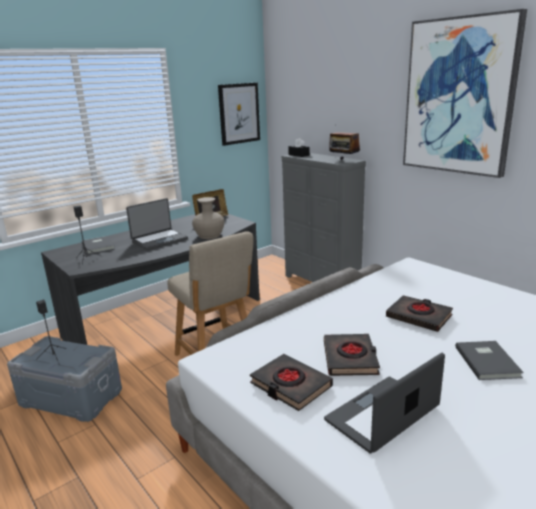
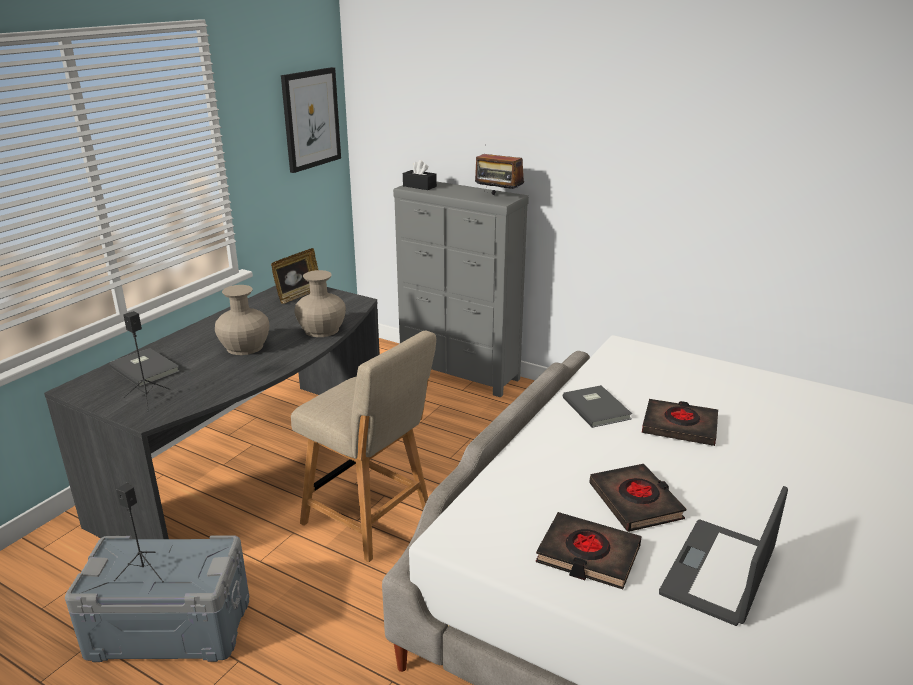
camera: 20 degrees left, 5 degrees up
(159, 240) = (245, 347): laptop -> beige vase
(459, 97) = (672, 114): picture -> none
(488, 361) = (789, 477): grey book -> grey book (597, 407)

